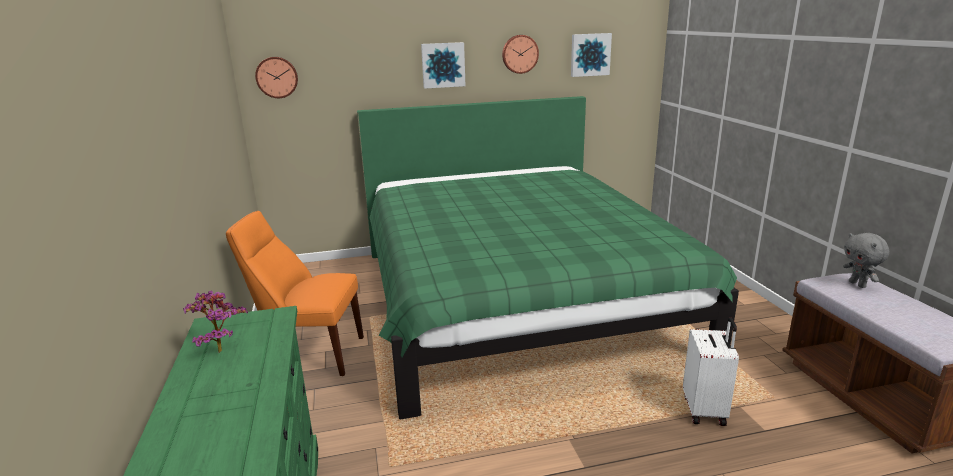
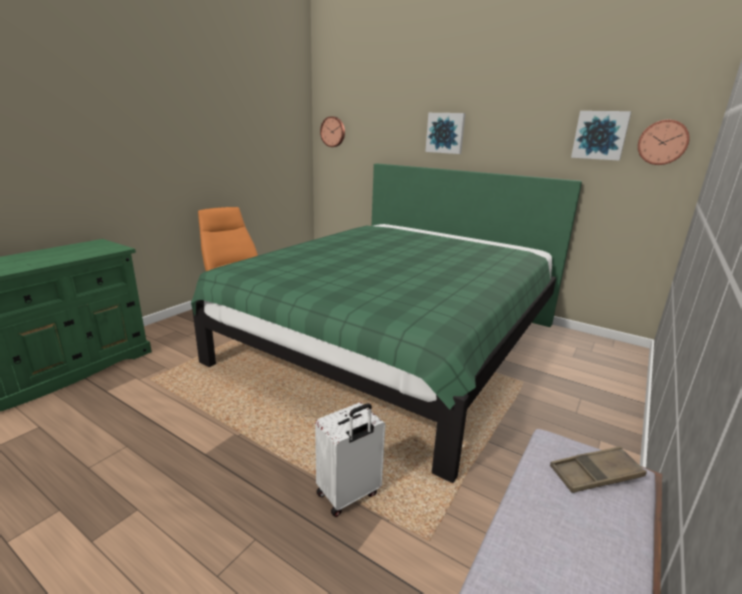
camera: 45 degrees right, 0 degrees up
(219, 349) = (67, 250): potted plant -> none
(519, 54) = (518, 128): wall clock -> wall clock (662, 142)
(858, 284) = (595, 474): grey plush toy -> brown tray

